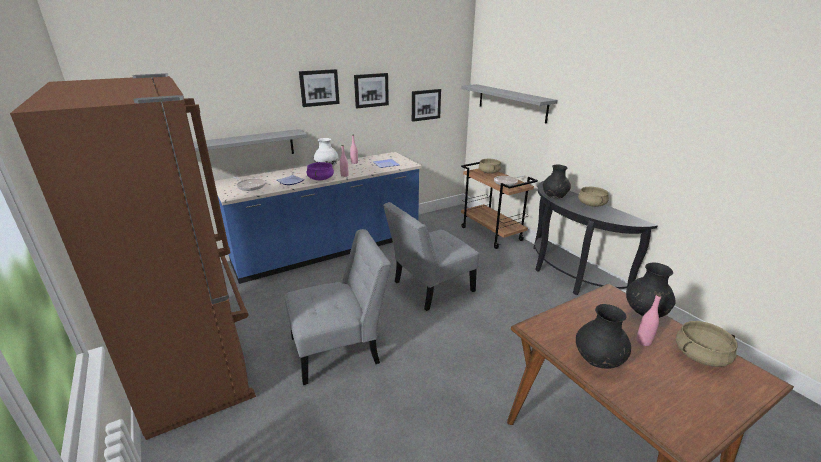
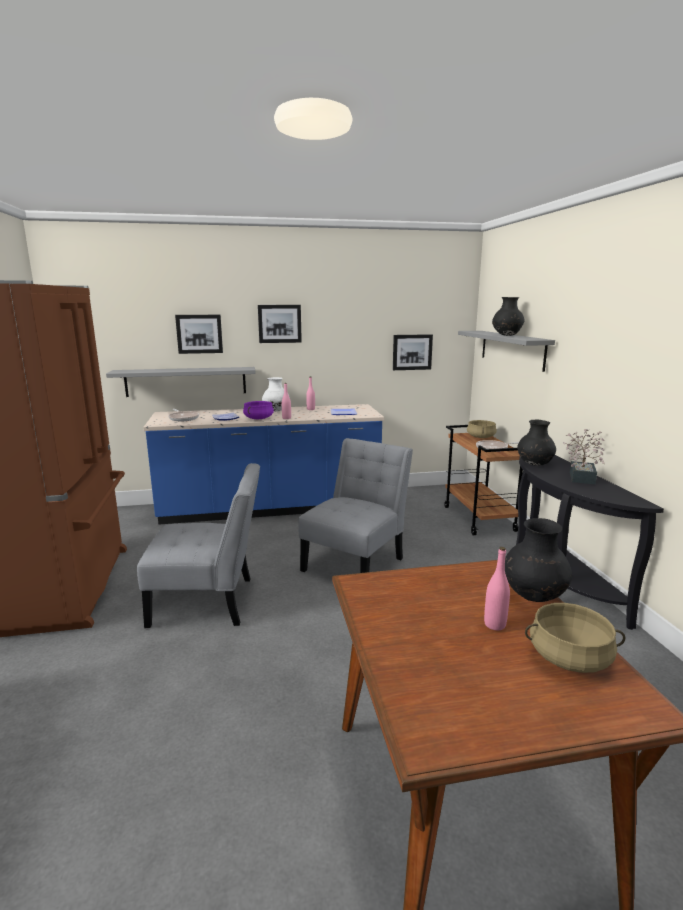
camera: 20 degrees right, 10 degrees down
(371, 90) = (341, 330): picture -> picture (199, 334)
(430, 288) = (356, 562): grey chair -> grey chair turned 135 degrees clockwise
(592, 204) = (582, 476): beige cooking pot -> potted plant
(598, 361) = (403, 630): black vase -> black vase (507, 335)

